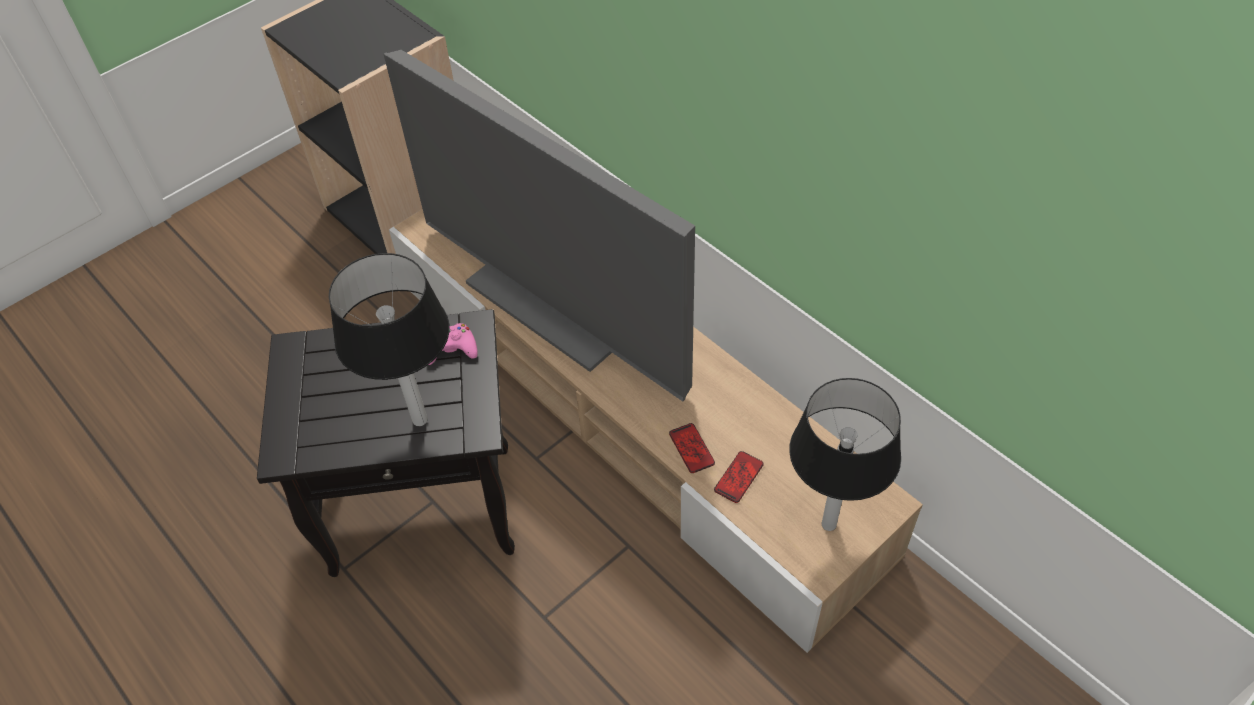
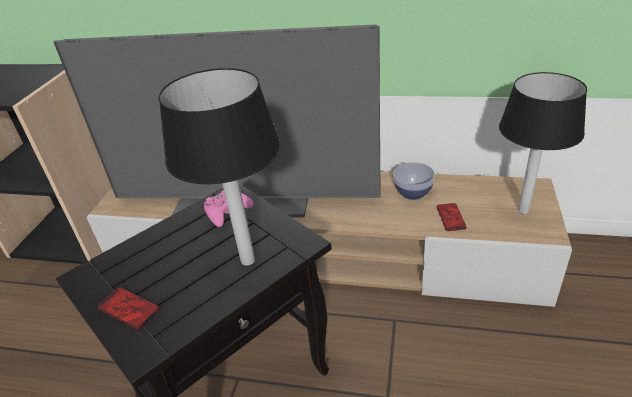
camera: 35 degrees left, 15 degrees down
(691, 448) = (408, 219): phone -> phone (128, 308)
(736, 415) = (413, 192): none -> bowl

